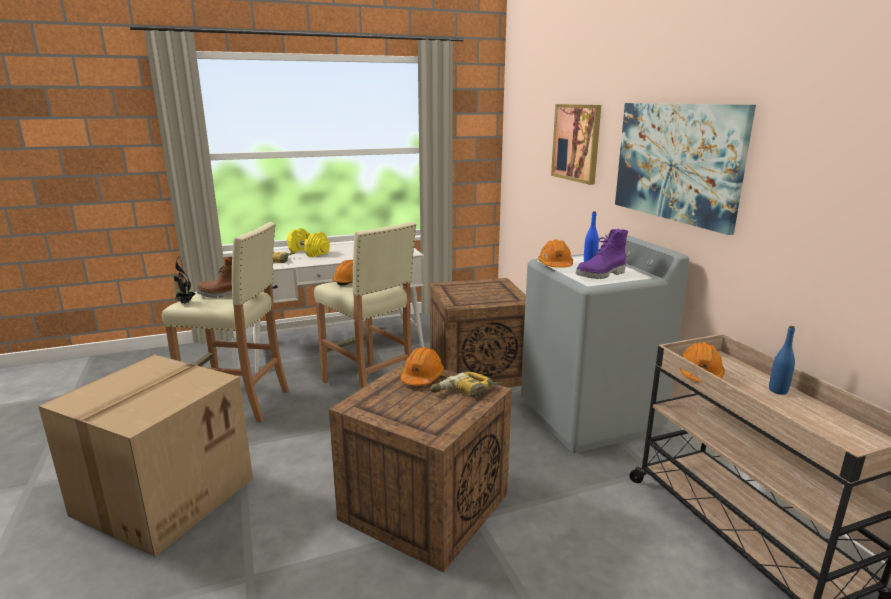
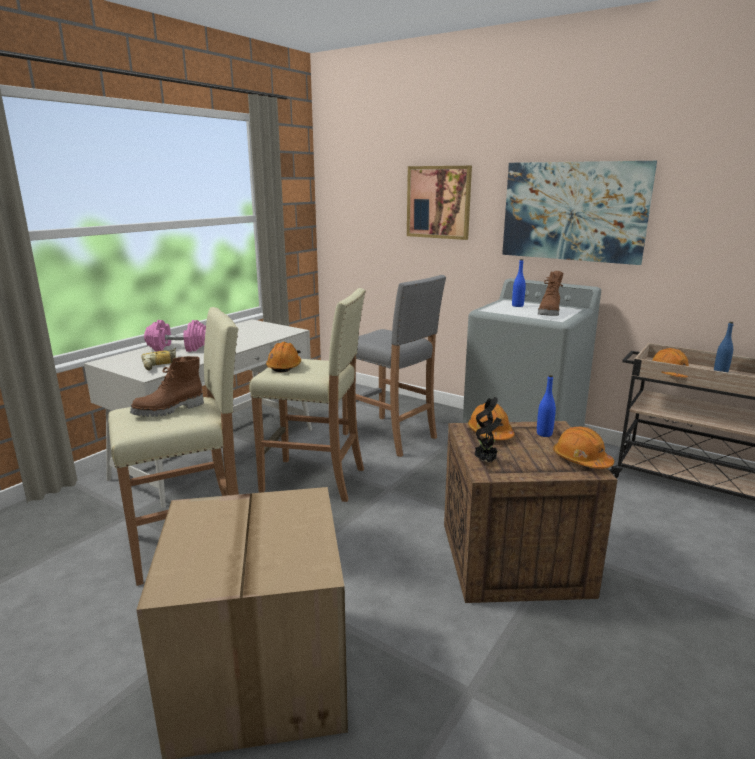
camera: 35 degrees left, 0 degrees up
(185, 303) = (137, 430): potted plant -> potted plant (486, 461)
(308, 252) = (178, 348): yellow dumbbell -> pink dumbbell
(465, 393) = (544, 434): power drill -> blue bottle
(477, 370) = (390, 436): crate -> grey stool
(555, 265) = (502, 312): orange hard hat -> orange hard hat (581, 460)
(601, 275) = (550, 313): purple boot -> brown boot

